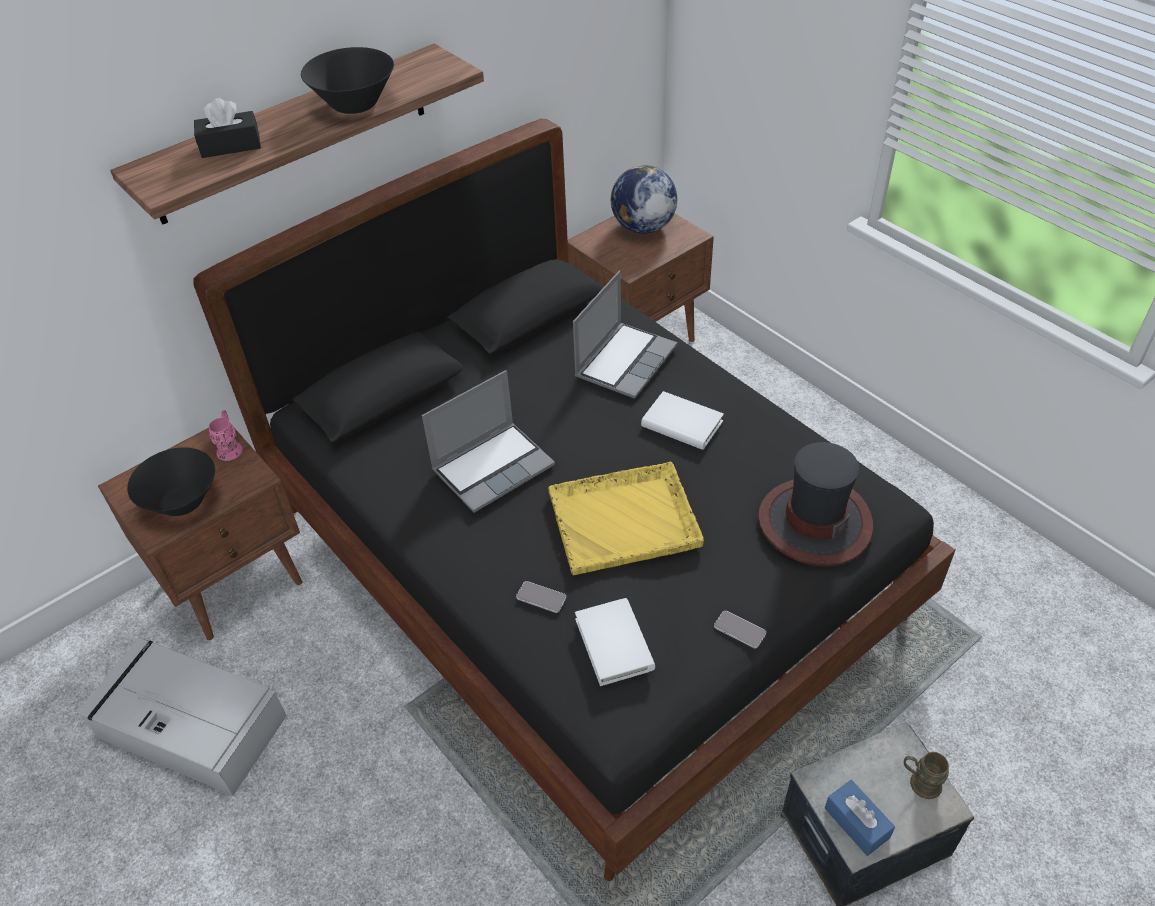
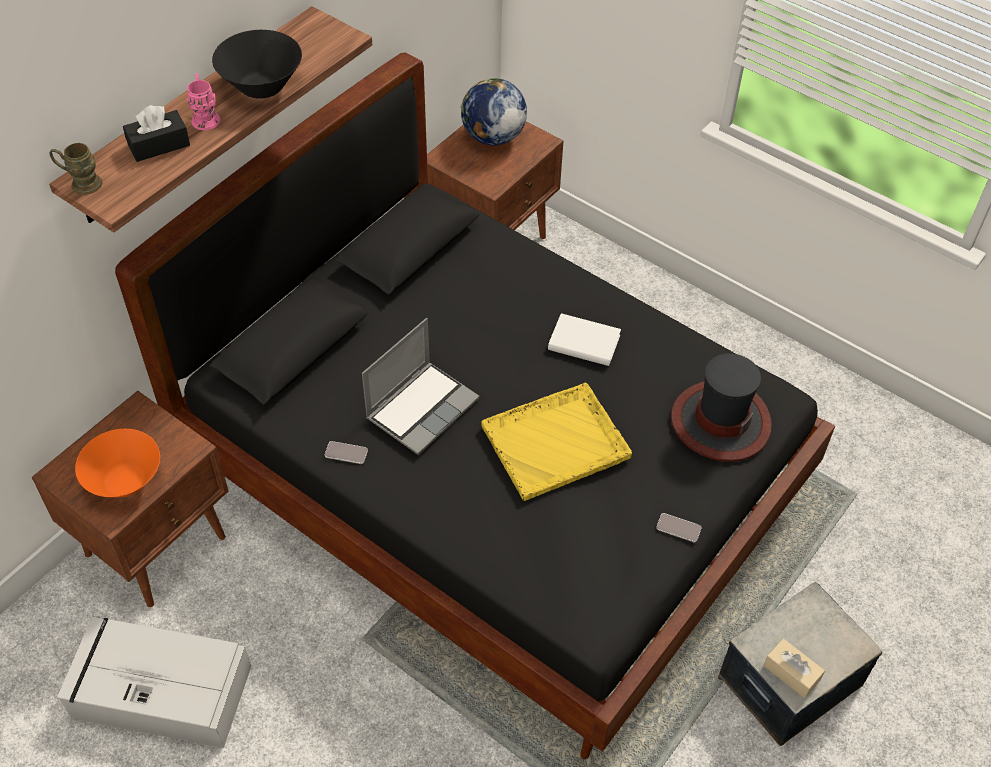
camera: 15 degrees left, 5 degrees up
(182, 501) = (125, 481): black bowl -> orange bowl
(230, 447) = (153, 420): pink mug -> pink mug (205, 117)
(541, 597) = (501, 525): phone -> phone (346, 453)
(614, 644) = (576, 557): white book -> none
(625, 361) = (516, 285): laptop -> none
(857, 823) = (791, 673): blue tissue box -> beige tissue box
(919, 782) = (835, 631): brown mug -> brown mug (80, 183)

